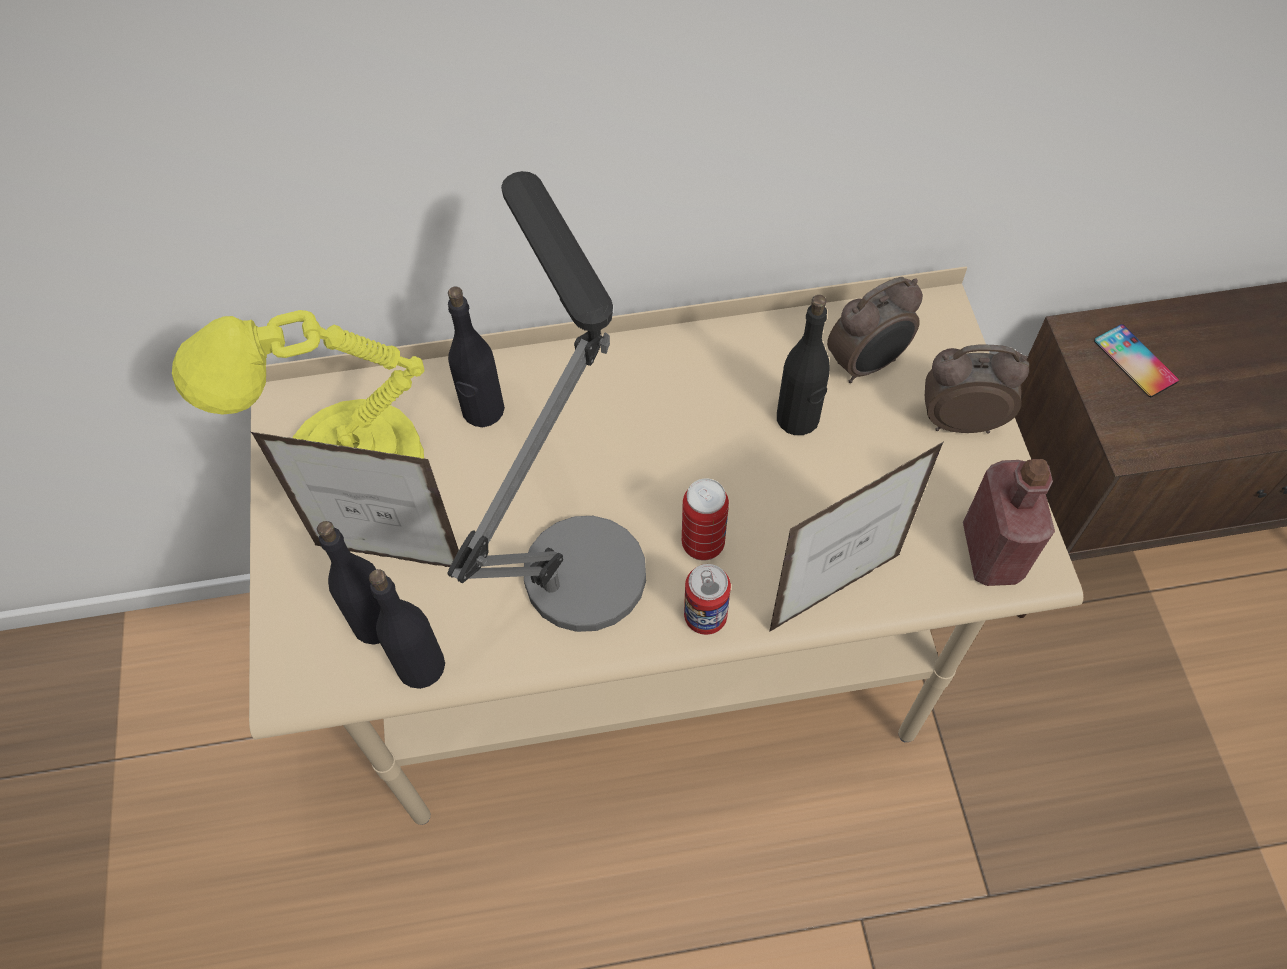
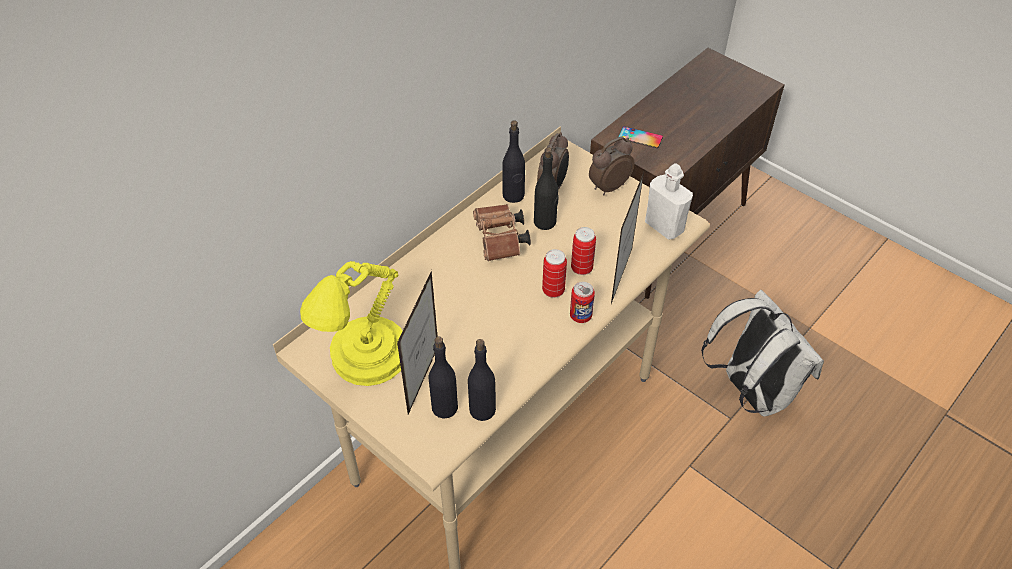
camera: 40 degrees left, 10 degrees down
(389, 557) = (423, 379): picture frame -> picture frame turned 135 degrees clockwise
(483, 410) = (405, 297): black bottle -> black bottle (513, 195)
(576, 542) = (500, 322): table lamp -> none
(700, 408) = (500, 241): none -> brown binoculars
(782, 535) = (581, 268): none -> can
(992, 552) = (664, 226): red bottle -> white bottle
(1060, 877) = (751, 391): none -> white backpack

